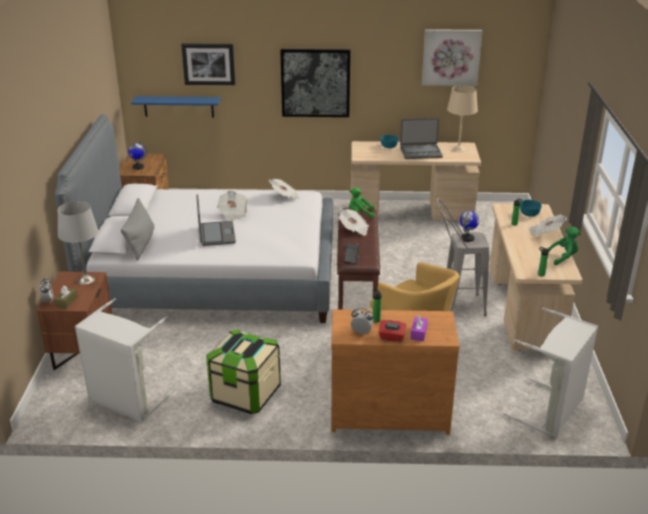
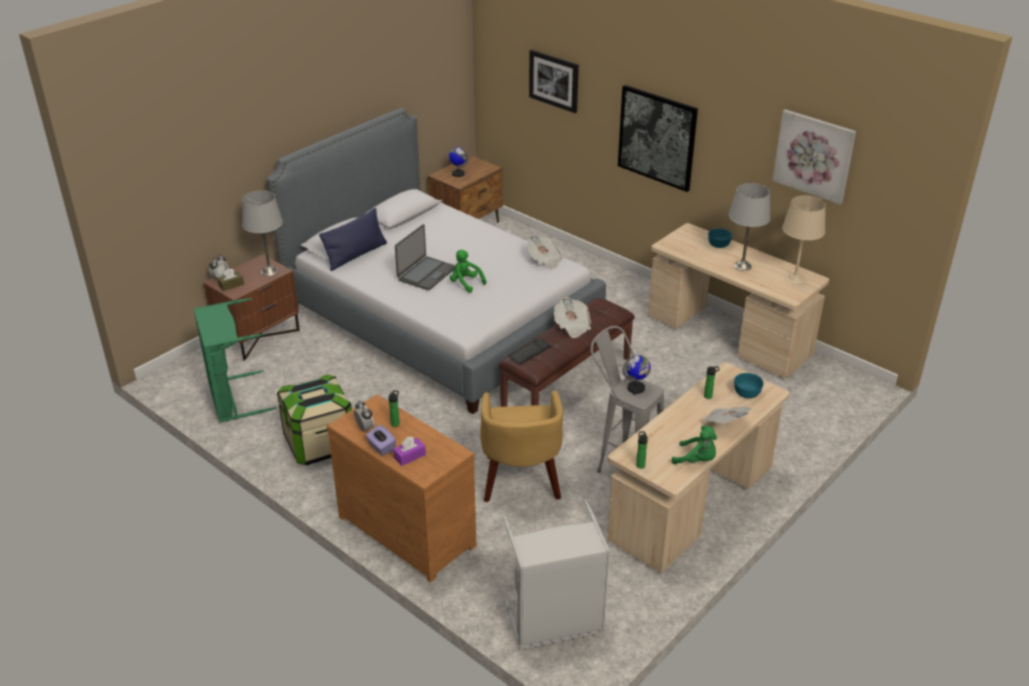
camera: 40 degrees right, 5 degrees up
(127, 400) = (232, 398): grey laundry basket -> green laundry basket
(141, 243) = (356, 255): grey pillow -> blue pillow
(178, 106) = (523, 119): blue shelf -> none
(233, 214) = (470, 259): newspaper -> none
(360, 214) = (603, 312): green plush toy -> green plush toy (465, 283)
(391, 337) = (381, 447): red tissue box -> purple tissue box
(421, 152) = (742, 266): laptop -> grey table lamp

